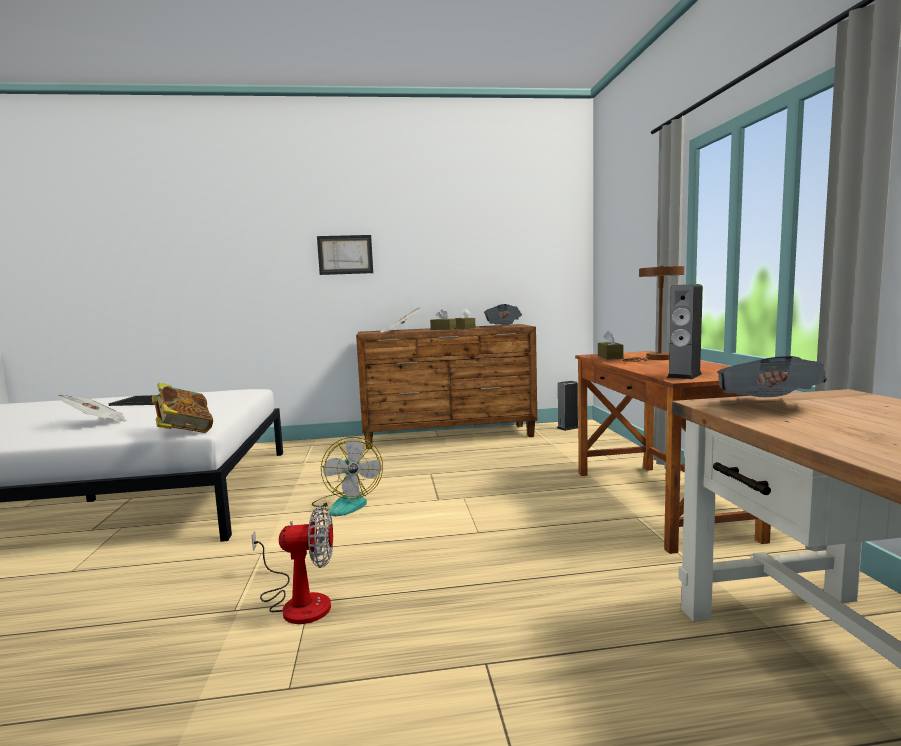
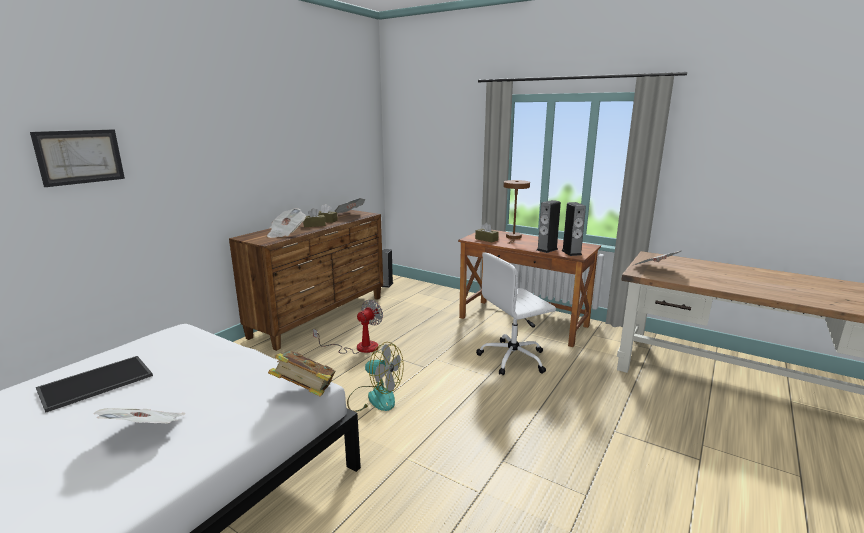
camera: 50 degrees left, 10 degrees up
(298, 602) = (498, 464): fan -> fan (359, 347)
(345, 254) = (207, 158): picture -> picture (80, 157)
(549, 530) = (514, 358): none -> white office chair
(657, 370) = (547, 249): none -> speaker

